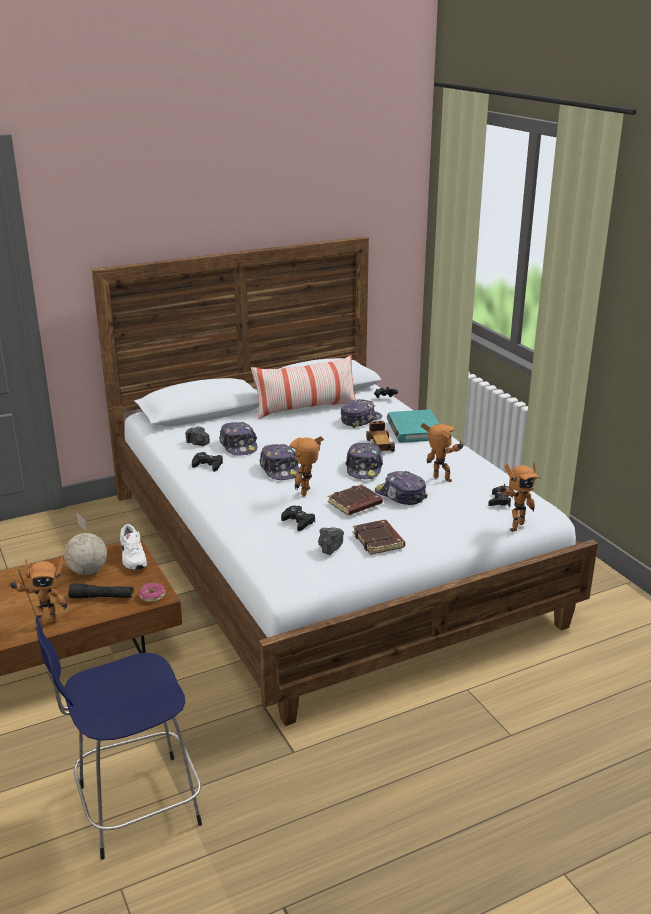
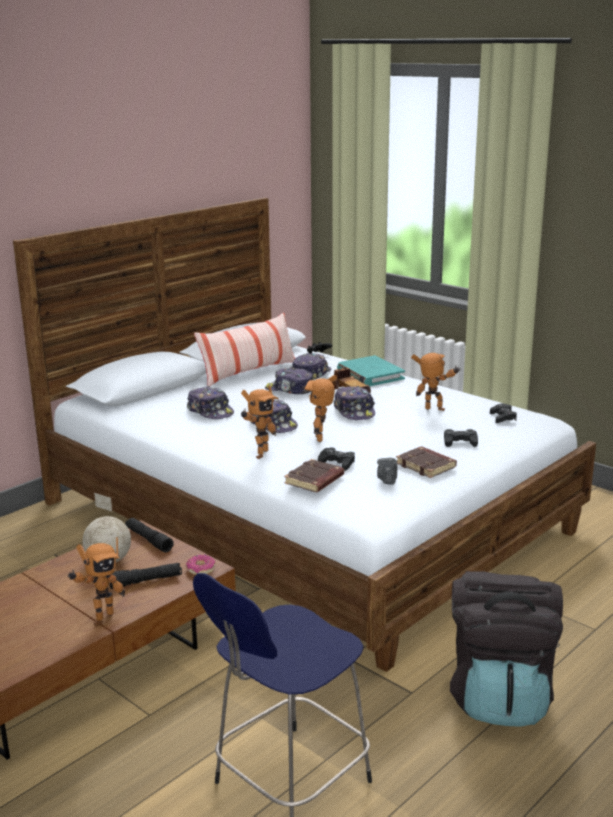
camera: 20 degrees left, 5 degrees down
(132, 558) = (148, 540): white shoe -> black flashlight
(197, 443) = (164, 415): camera -> none
(208, 465) = (194, 432): black game controller -> black game controller (460, 442)
(355, 504) = (376, 440): brown book -> brown book (314, 481)
(369, 777) = (500, 696): none -> black backpack
(400, 495) = (409, 428): cap -> cap (289, 390)
(514, 526) = (532, 435): toy robot -> toy robot (259, 454)

